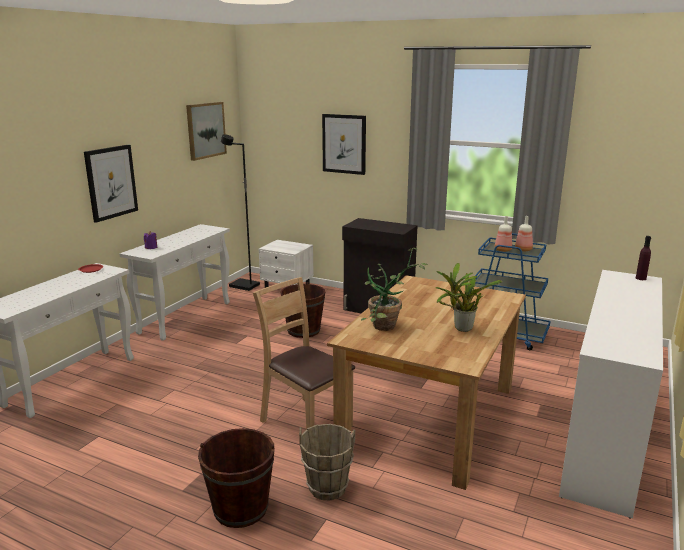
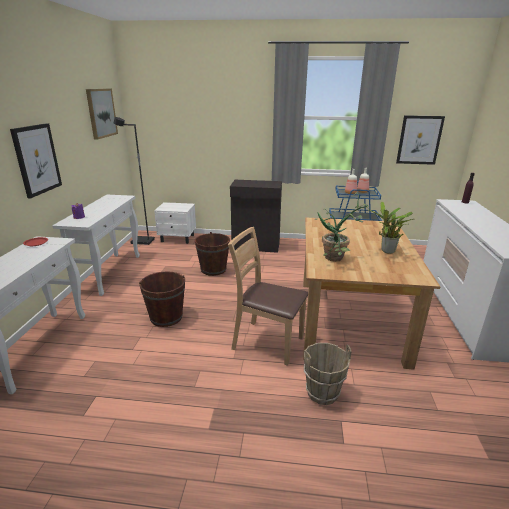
camera: 20 degrees left, 5 degrees up
(240, 508) = (269, 431): brown bucket -> brown bucket (166, 317)
(344, 144) = (217, 122): picture -> picture (419, 140)

